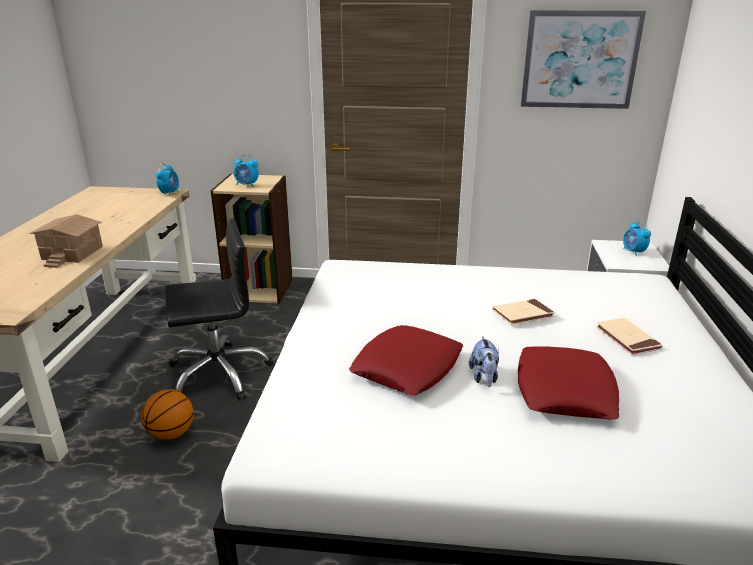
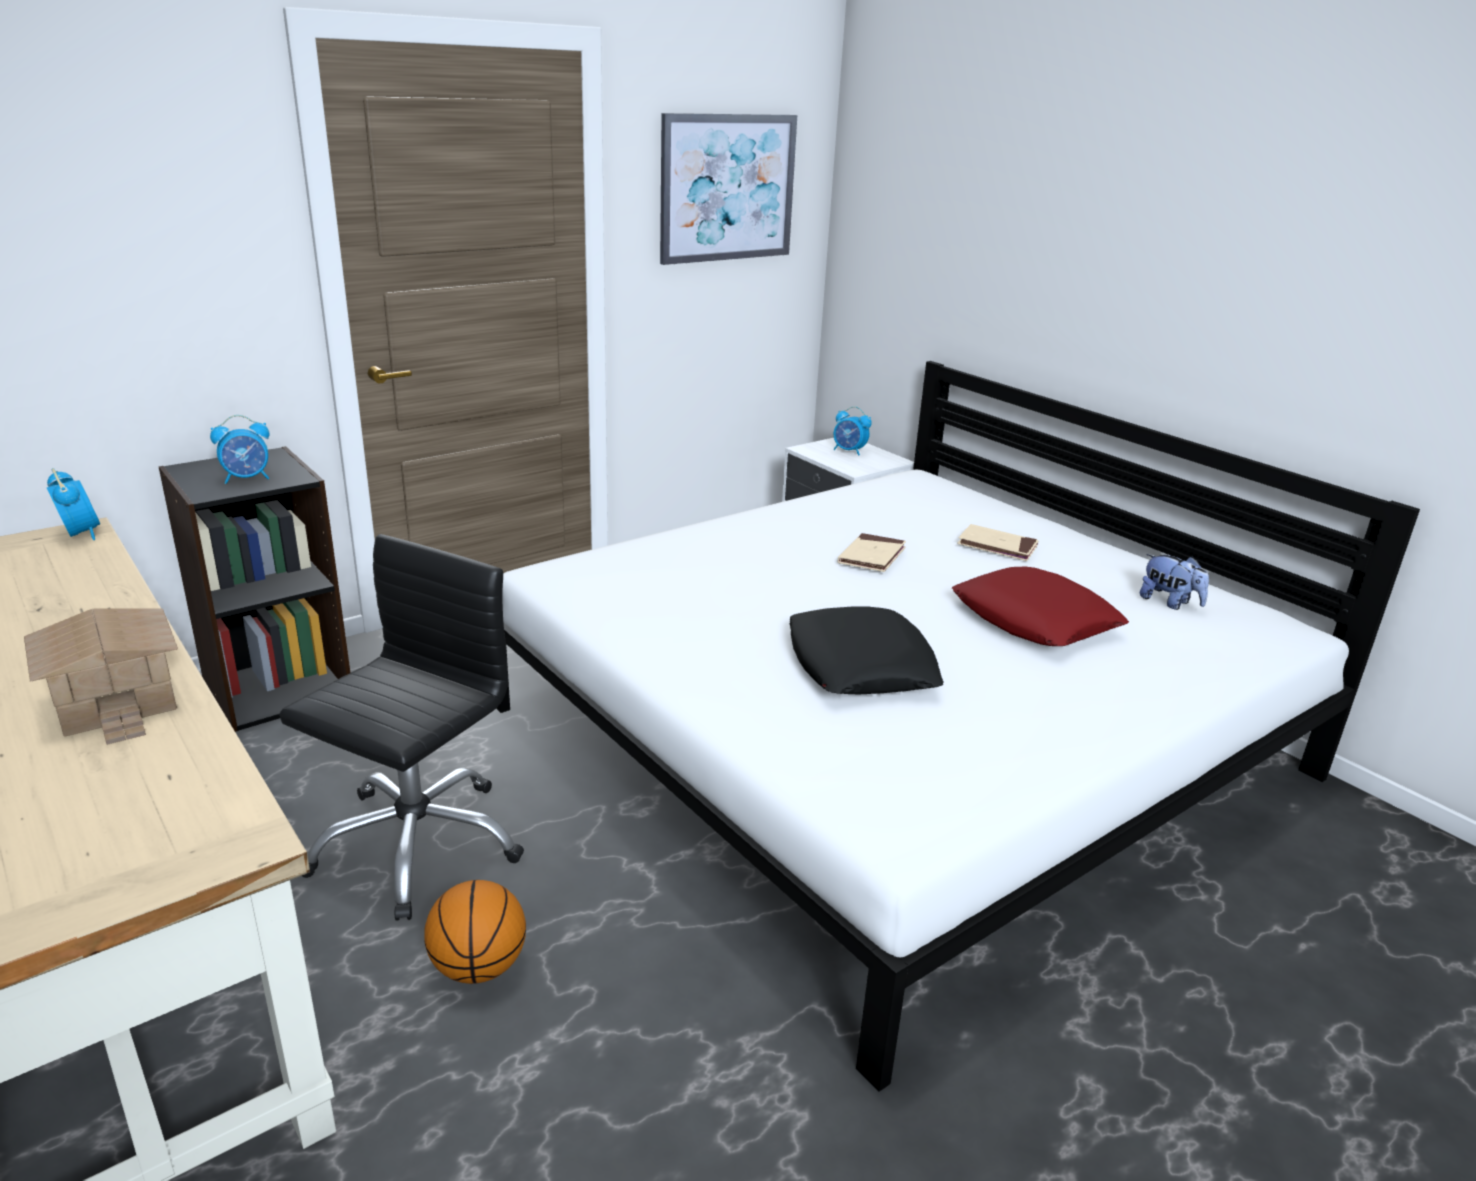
camera: 45 degrees left, 0 degrees up
(260, 289) = (277, 688): beige bookcase -> black bookcase
(407, 368) = (861, 665): red pillow -> black pillow
(484, 377) = (950, 639): plush toy -> plush toy (1169, 603)

